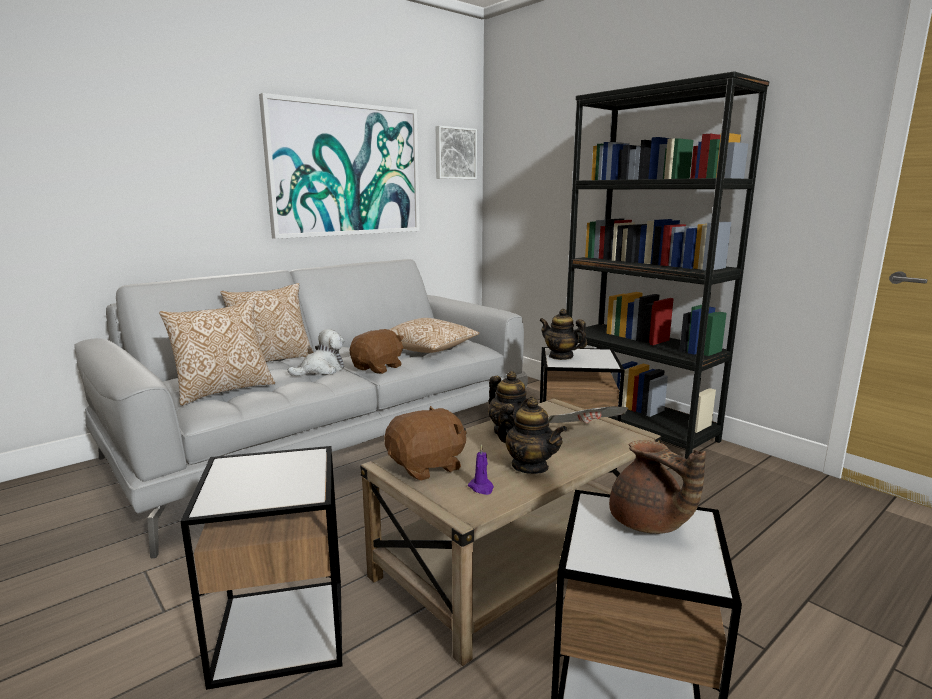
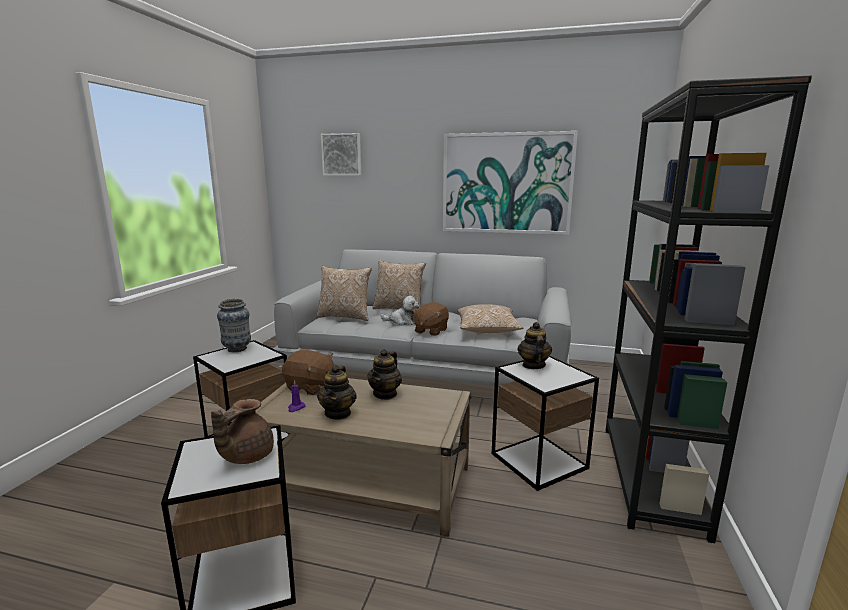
camera: 55 degrees right, 0 degrees up
(229, 476) = (237, 349): none -> vase
(378, 368) = (430, 331): brown plush toy -> brown plush toy turned 120 degrees clockwise
(454, 153) = (624, 166): picture -> picture (342, 154)
(584, 436) = (408, 418): newspaper -> none

